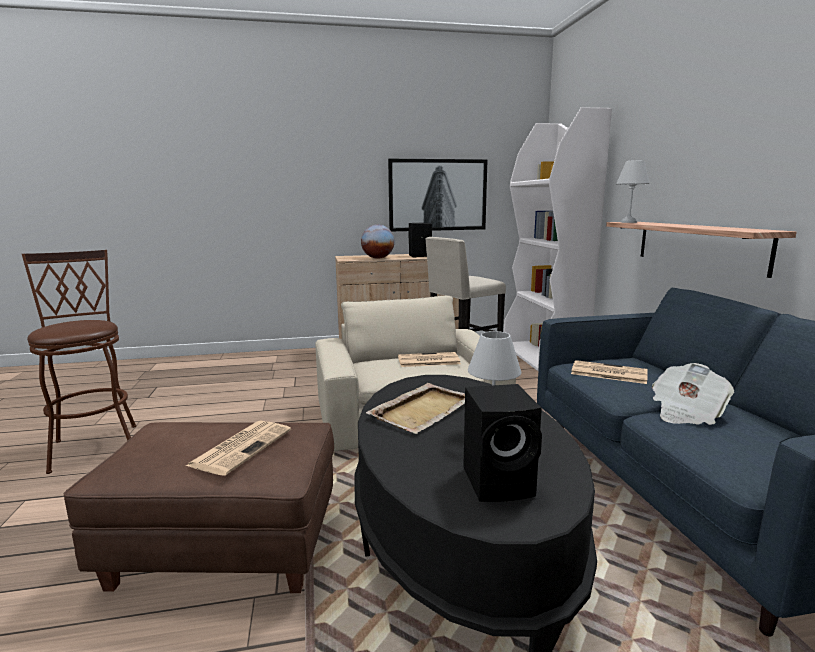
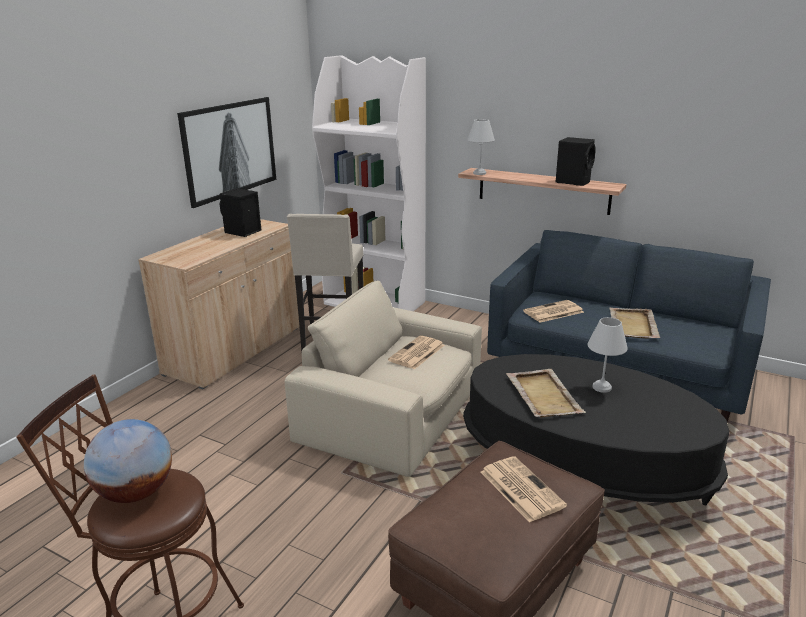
camera: 50 degrees left, 10 degrees up
(378, 258) = (212, 249): globe -> globe (136, 493)
(500, 482) = (667, 413): black speaker -> black speaker (573, 181)
(686, 412) = (633, 325): newspaper -> beige tray

